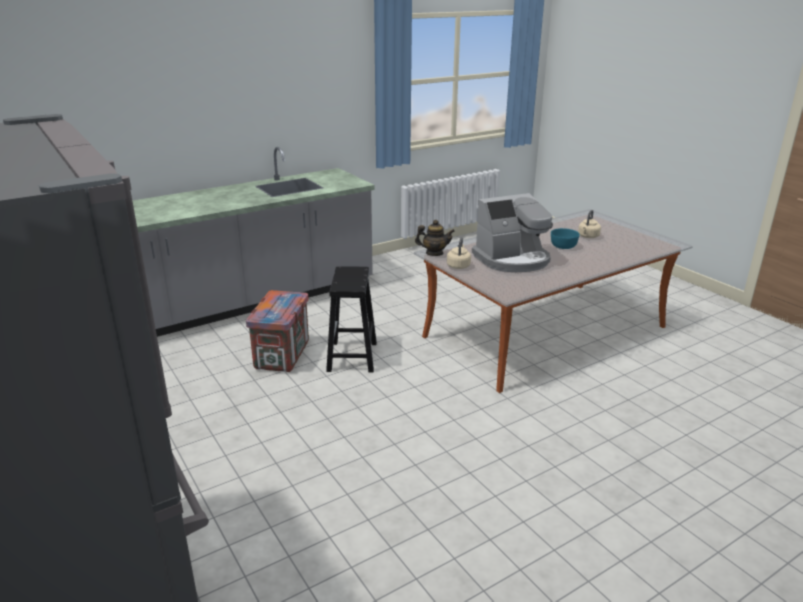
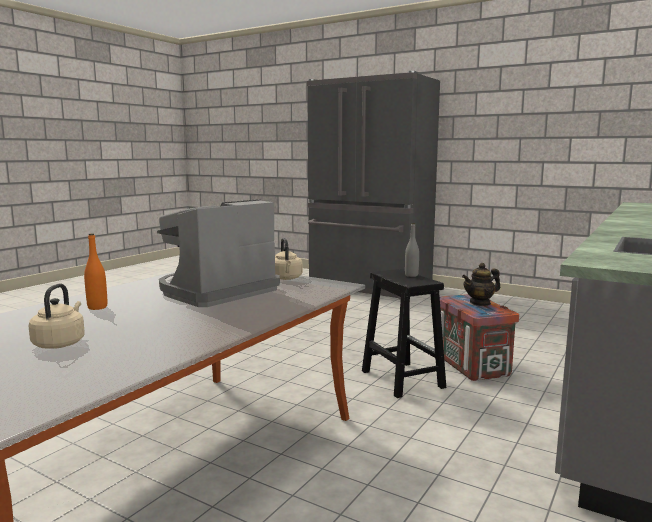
camera: 155 degrees right, 15 degrees down
(341, 280) = (411, 275): none -> grey bottle
(434, 253) = (333, 285): teapot -> teapot (480, 303)
(564, 246) = (126, 319): turquoise bowl -> none
(583, 257) = (97, 307): none -> orange bottle

